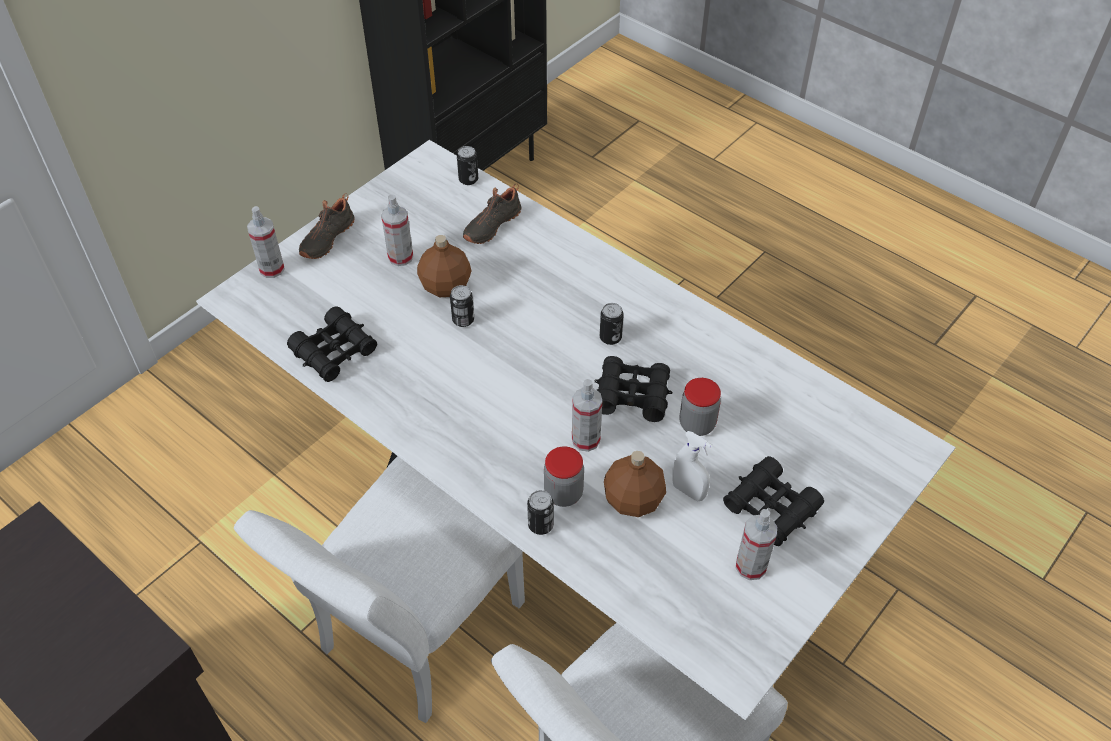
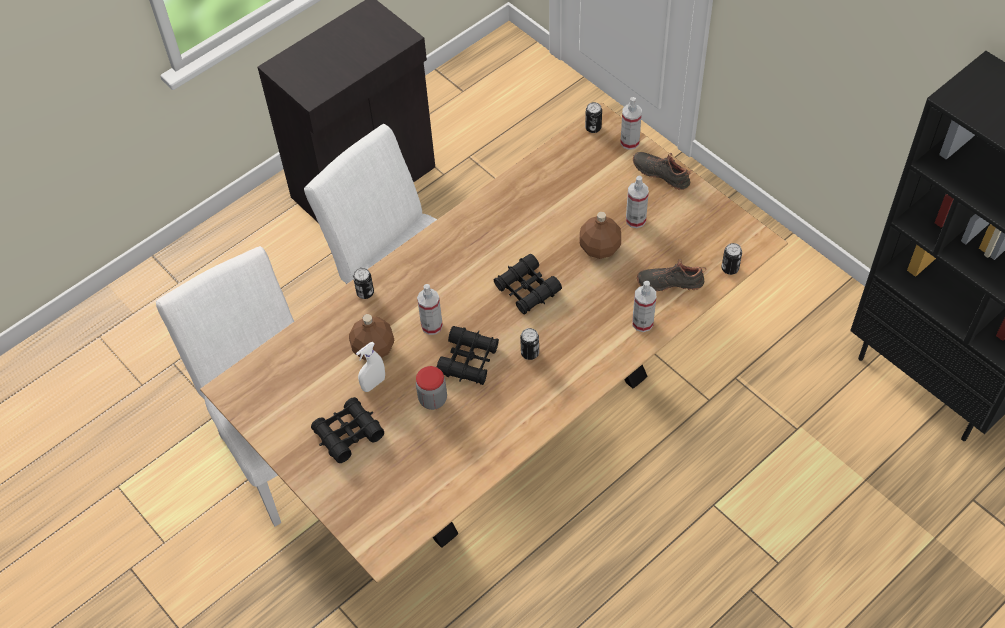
camera: 100 degrees right, 5 degrees up
(334, 351) = (540, 181): black binoculars -> black binoculars (527, 289)
(463, 320) = (561, 258): can -> can (593, 128)
(491, 225) = (670, 281): black shoe -> black shoe turned 45 degrees counterclockwise
(555, 514) = (508, 418): white dining table -> brown dining table
(563, 493) = (388, 308): jar -> none
(750, 566) = (304, 411): spray bottle -> spray bottle (642, 323)

